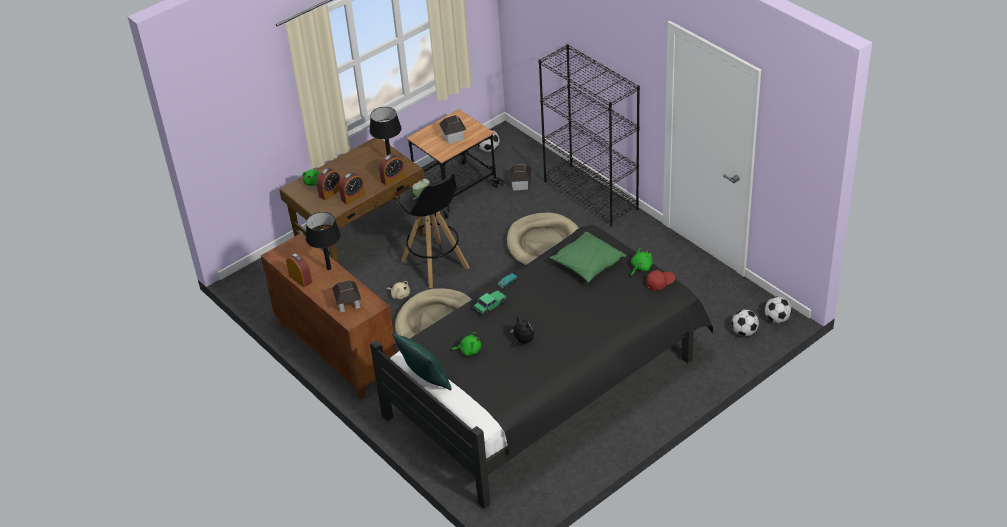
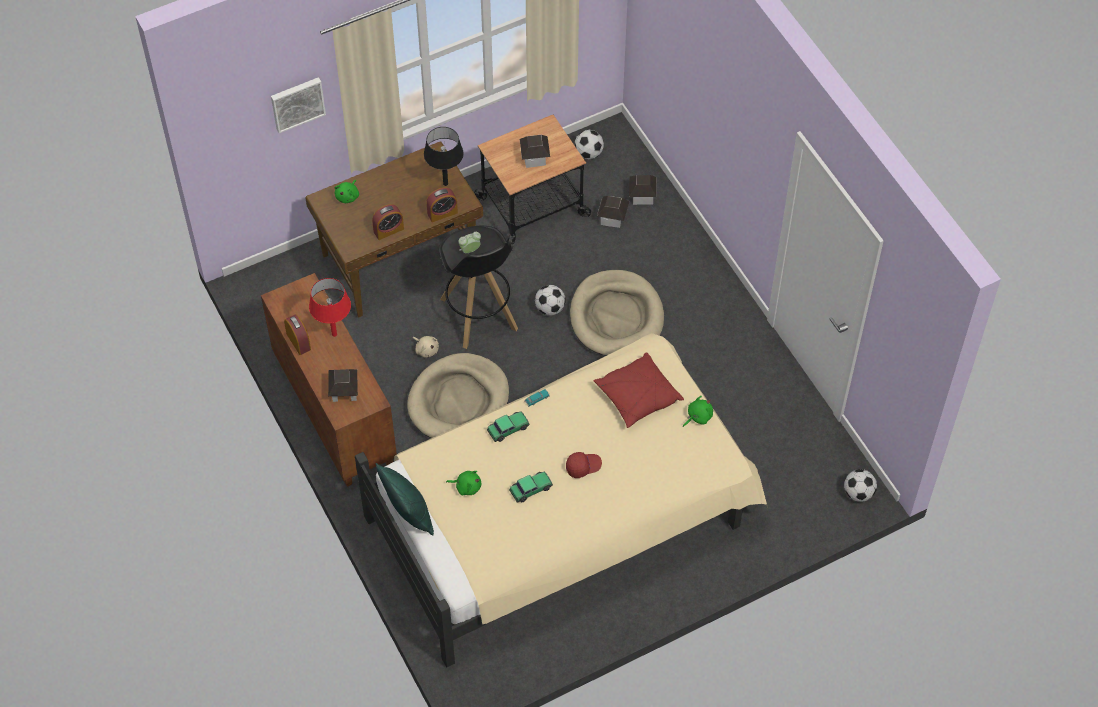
camera: 10 degrees right, 15 degrees up
(263, 101) = (297, 103): none -> picture
(329, 268) = (334, 334): black table lamp -> red table lamp
(330, 192) = (363, 216): alarm clock -> none
(522, 341) = (531, 488): plush toy -> toy car
(538, 167) = (642, 196): none -> toy house
(547, 382) = (564, 515): black bed -> beige bed
(587, 264) = (637, 397): green pillow -> red pillow
(591, 195) = (693, 255): black bookcase -> none
(660, 283) = (714, 445): red cap -> red cap (583, 467)
(744, 332) = (813, 502): football -> football (550, 308)

